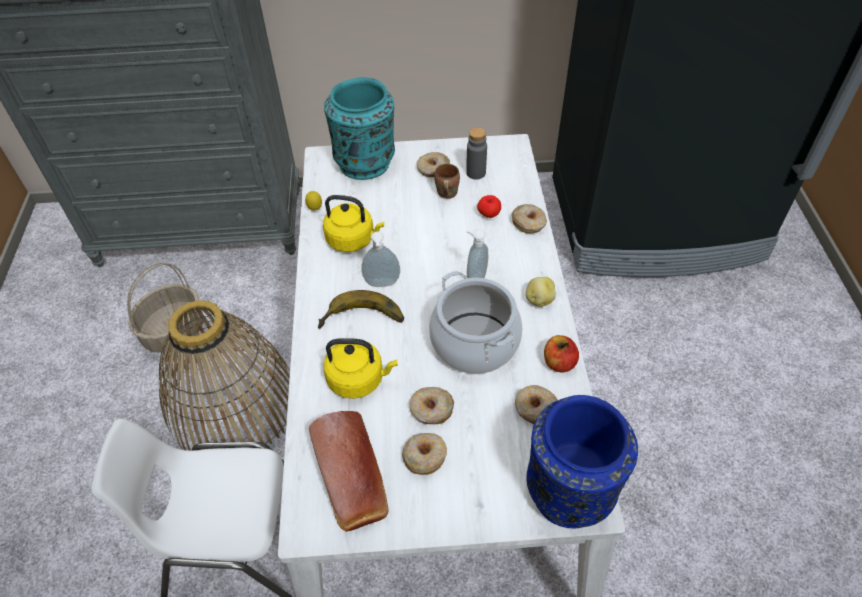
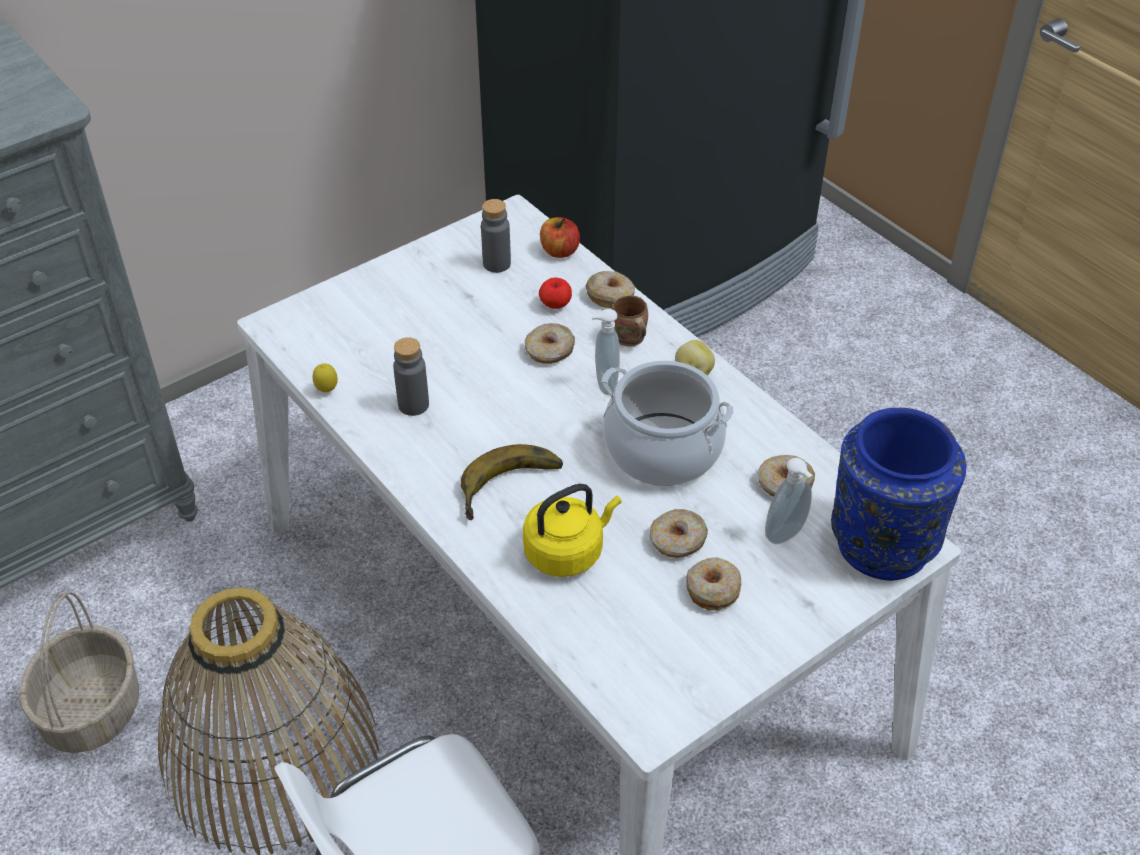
camera: 35 degrees left, 5 degrees down
(352, 483) = (659, 657): bread -> none
(353, 240) = (413, 405): yellow kettle -> grey bottle
(366, 162) = (342, 307): turquoise vase -> none
(382, 284) = (498, 438): soap dispenser -> soap dispenser (786, 535)
(433, 170) = (439, 281): donut -> donut (549, 351)
(446, 194) = (481, 303): brown mug -> brown mug (628, 340)
(559, 363) = (769, 427): apple -> apple (559, 251)

